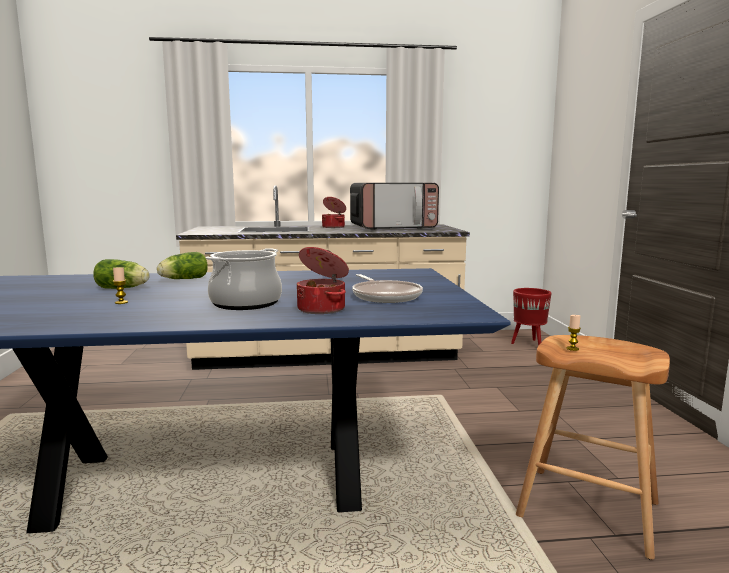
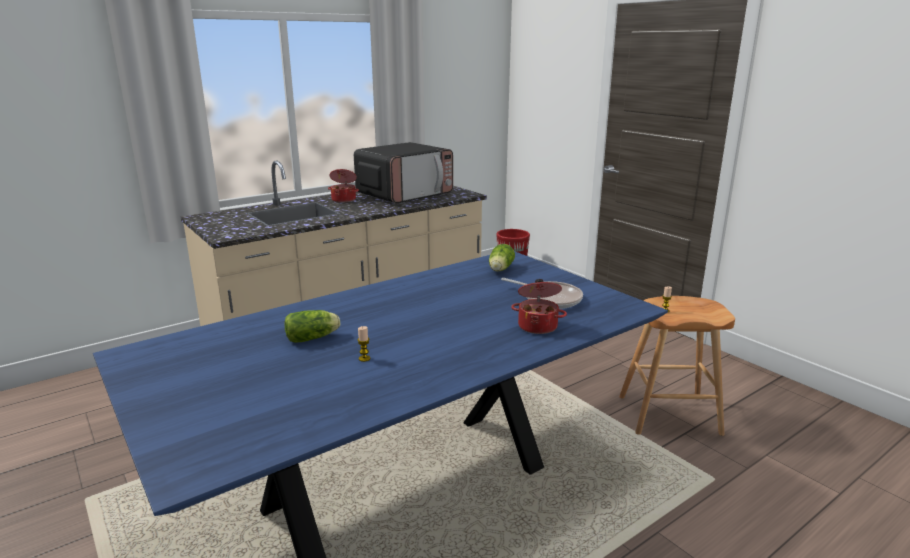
camera: 30 degrees left, 10 degrees up
(182, 279) = (337, 311): lettuce -> lettuce (500, 269)
(246, 303) = (470, 333): cooking pot -> none

